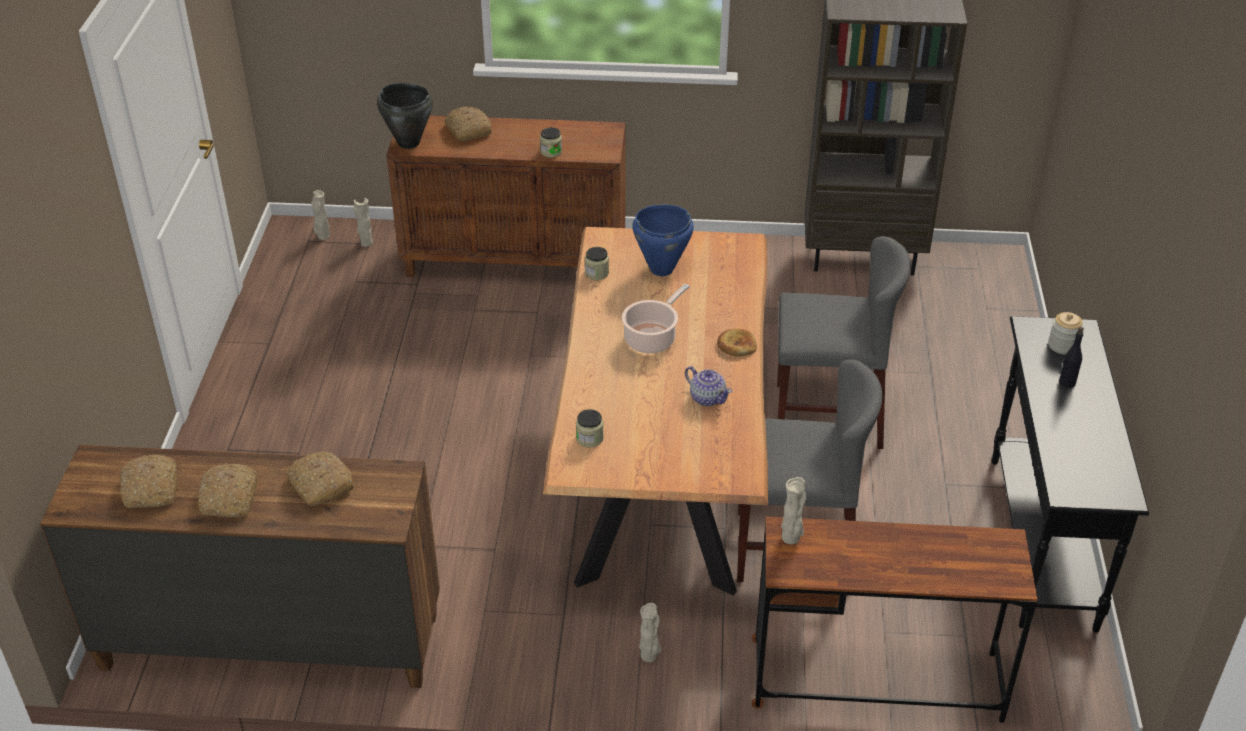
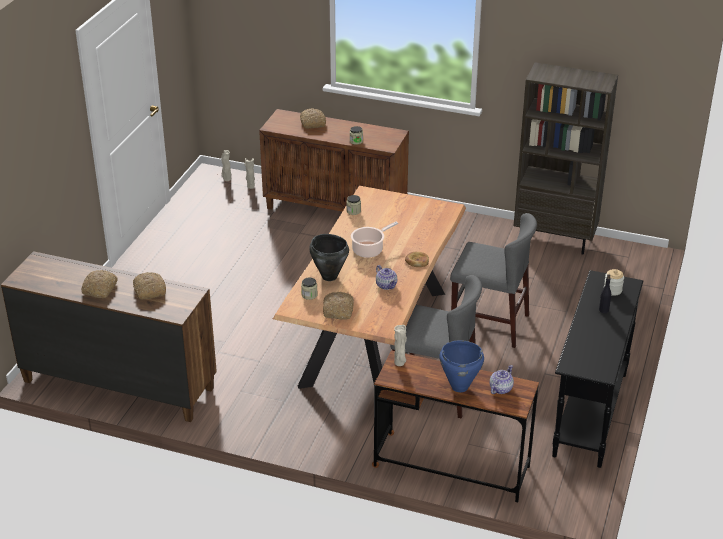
camera: 15 degrees right, 5 degrees down
(152, 489) = (62, 278): bread -> bread (338, 310)
(408, 143) = (274, 125): black cooking pot -> black cooking pot (329, 276)
(649, 656) = (325, 430): beige vase -> none
(661, 269) = (392, 214): blue cooking pot -> blue cooking pot (459, 386)
(972, 554) = (500, 389): none -> teapot

